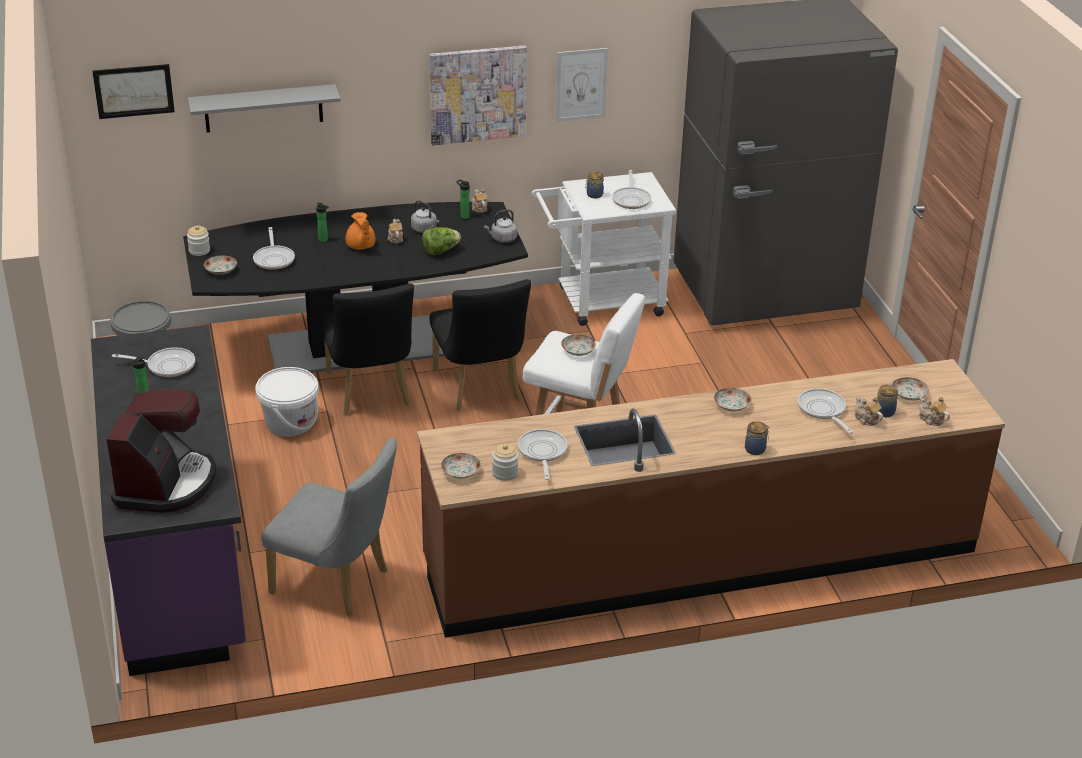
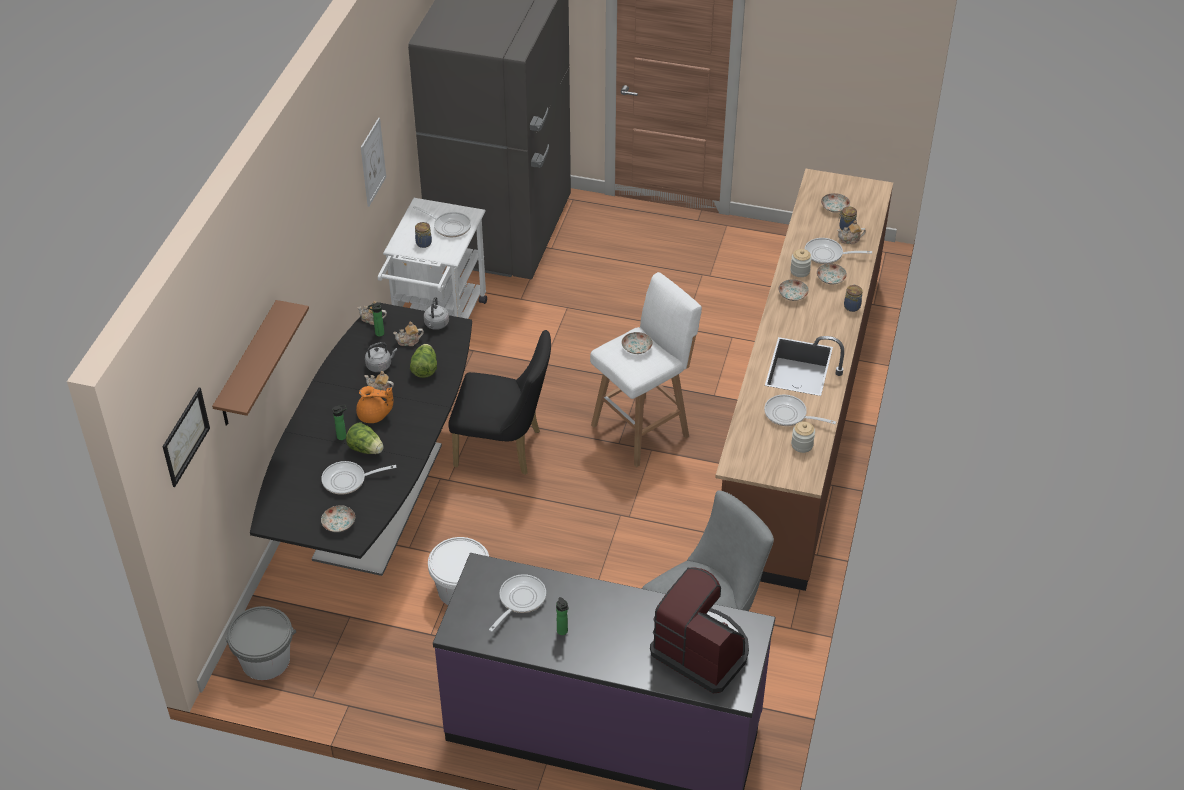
camera: 60 degrees left, 10 degrees up
(199, 251) = (289, 528): jar -> jar (800, 271)
(263, 108) = (248, 366): grey shelf -> brown shelf
(274, 259) = (348, 480): frying pan -> frying pan turned 150 degrees clockwise
(318, 255) = (366, 449): none -> lettuce
(370, 393) = (457, 520): black chair -> none
(461, 472) = (786, 469): plate -> plate (830, 279)
(477, 94) = (335, 226): picture -> none
(931, 419) = (869, 211): teapot -> teapot (409, 341)

